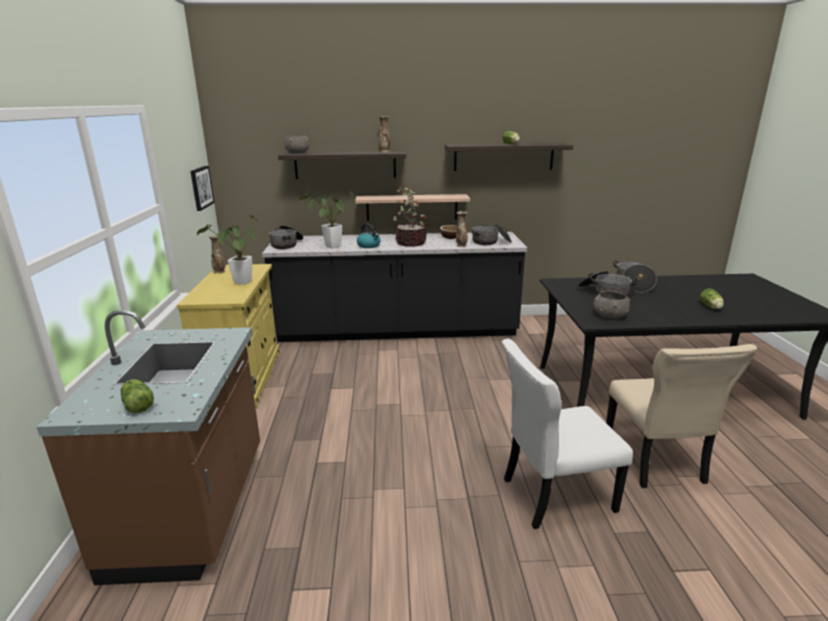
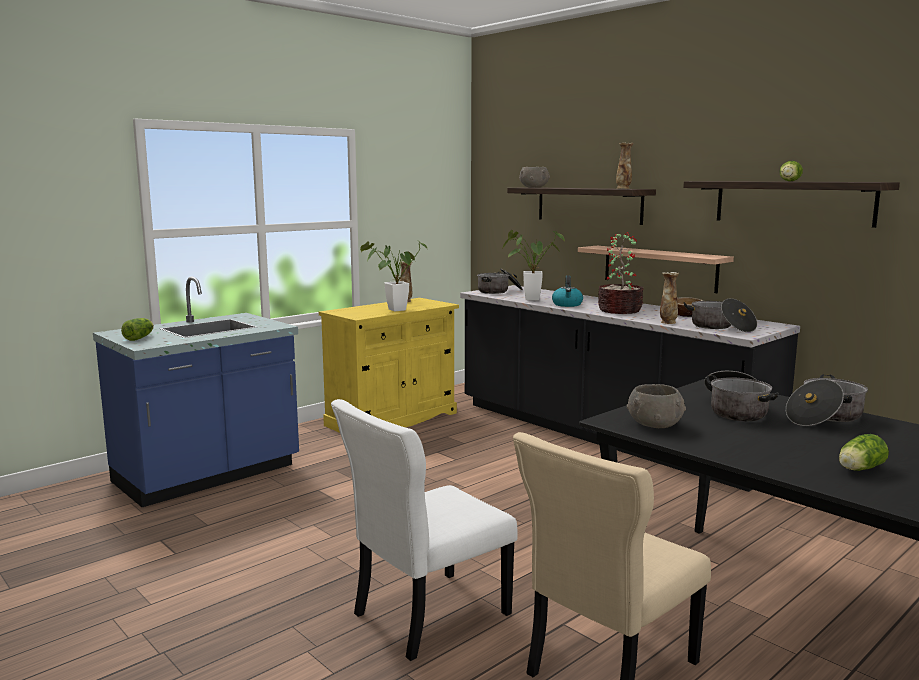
camera: 50 degrees right, 10 degrees down
(193, 510) = (208, 475): brown counter -> blue counter
(201, 187) = (443, 219): picture -> none
(553, 495) = (426, 616): white chair -> white chair turned 75 degrees counterclockwise

